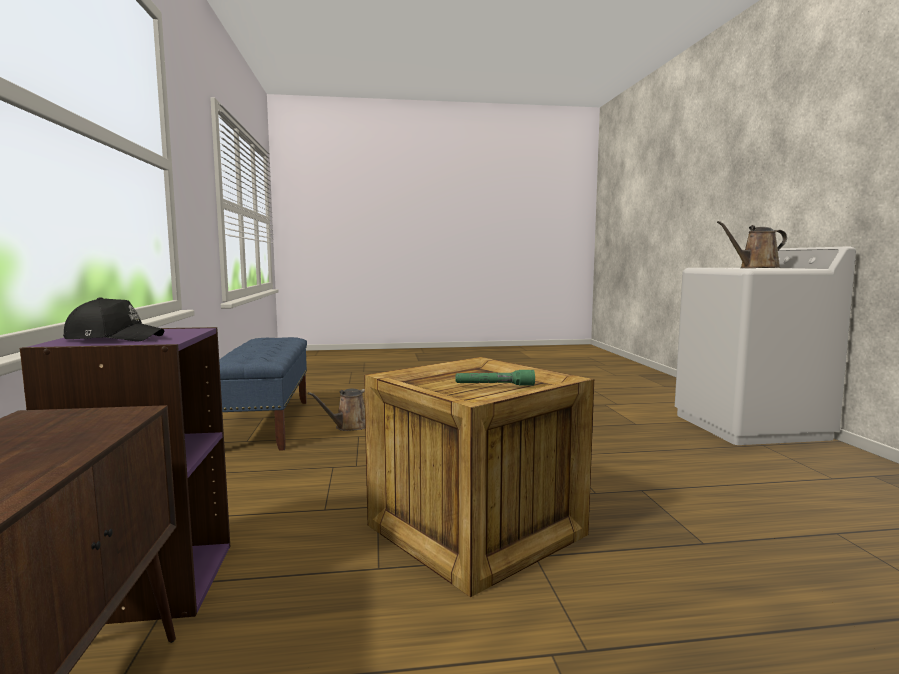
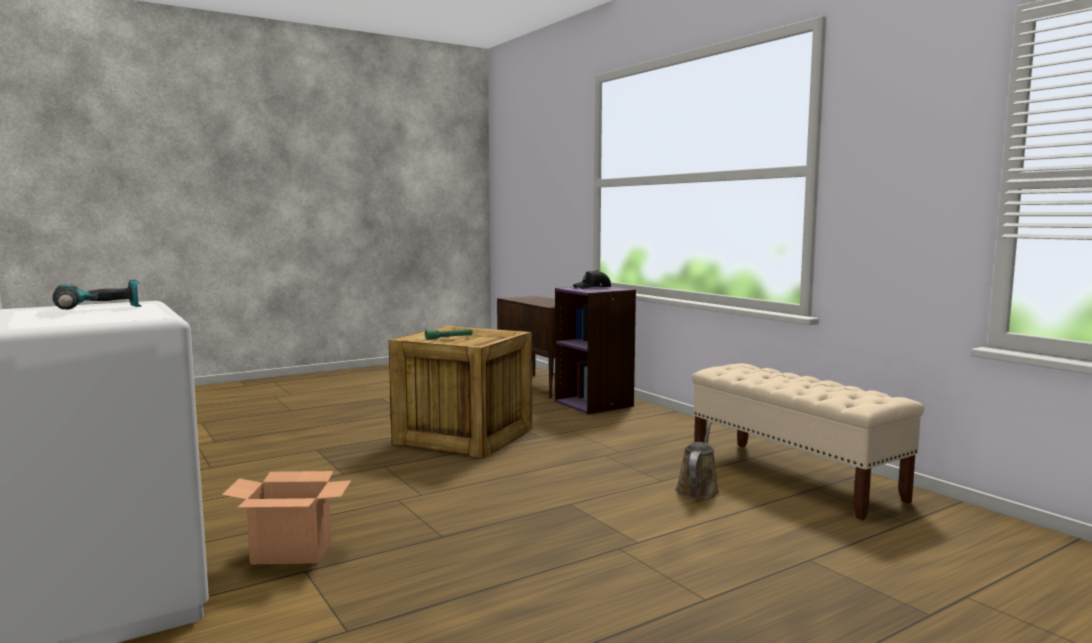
camera: 155 degrees right, 0 degrees up
(266, 424) = (794, 477): blue bench -> beige bench
(649, 432) = (292, 552): none -> cardboard box
(756, 268) = (98, 309): brown watering can -> power drill

